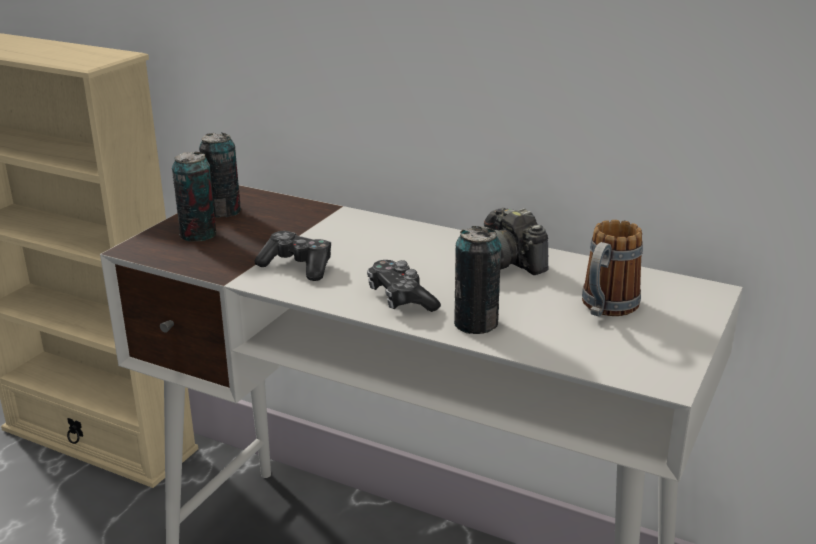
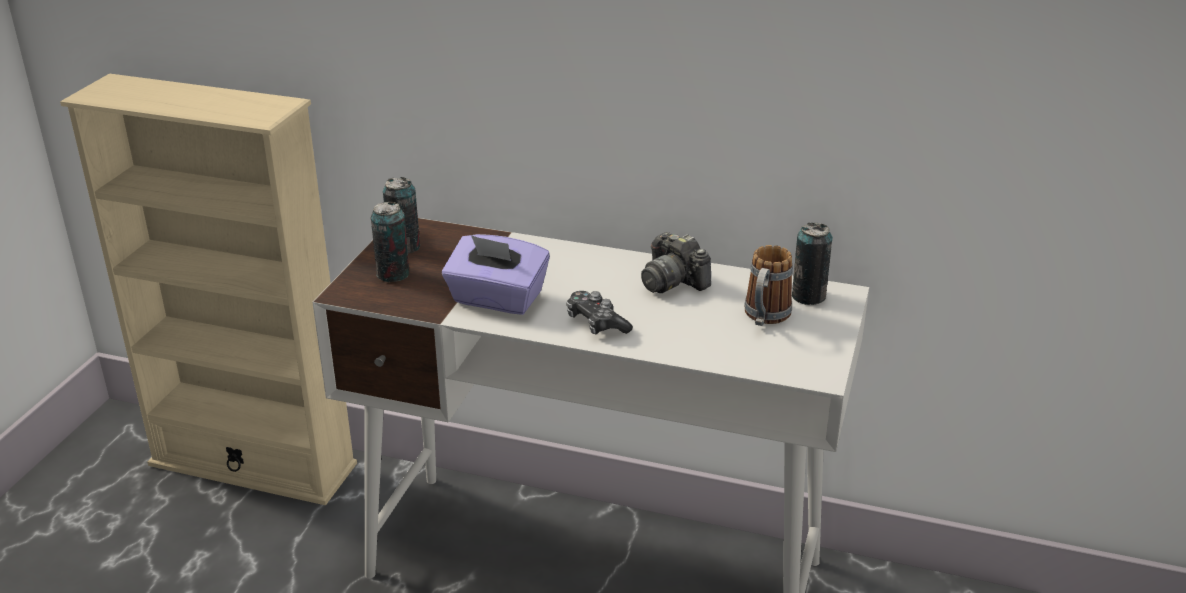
camera: 10 degrees left, 5 degrees up
(298, 266) = (497, 299): game controller -> purple tissue box
(476, 324) = (665, 341): can -> can (808, 296)

